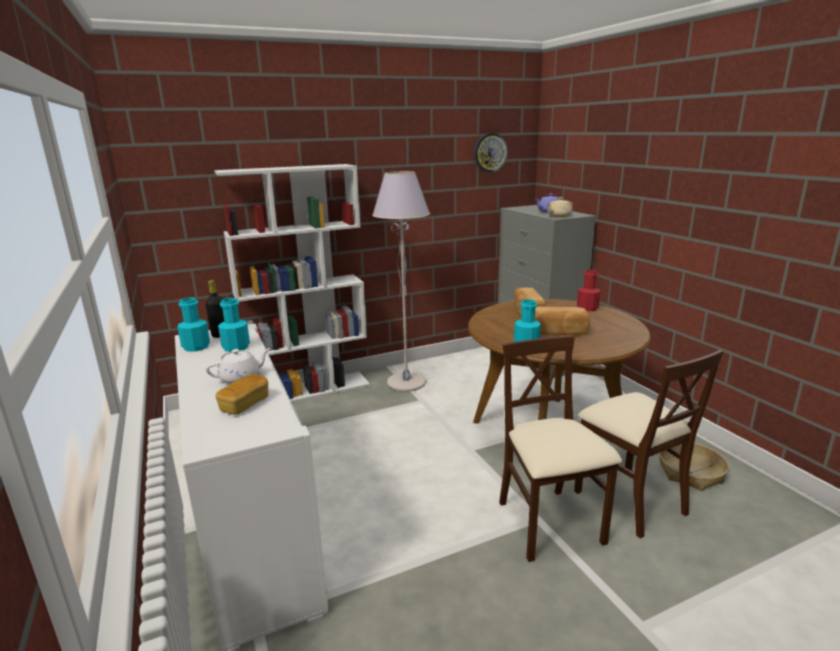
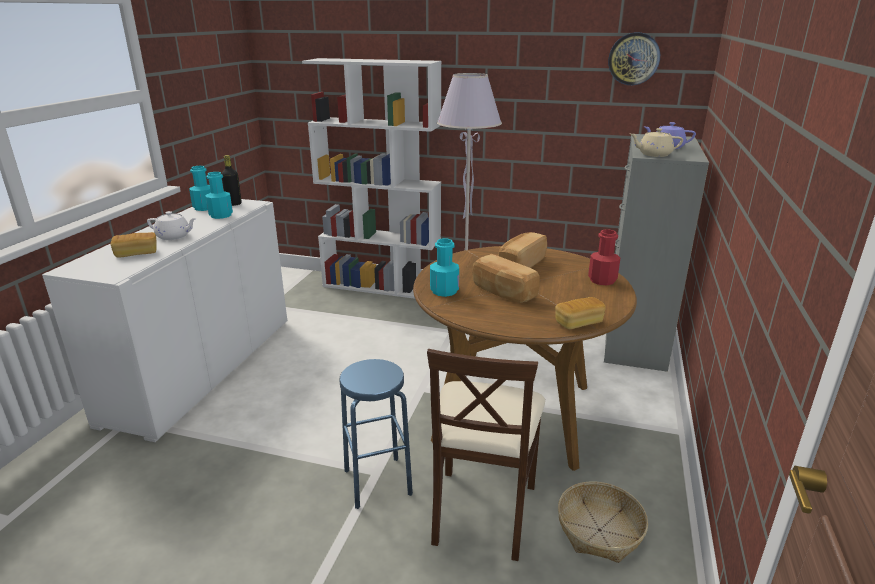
camera: 40 degrees right, 5 degrees up
(549, 524) = (378, 482): beige chair -> blue stool
(633, 334) = (578, 323): none -> bread

